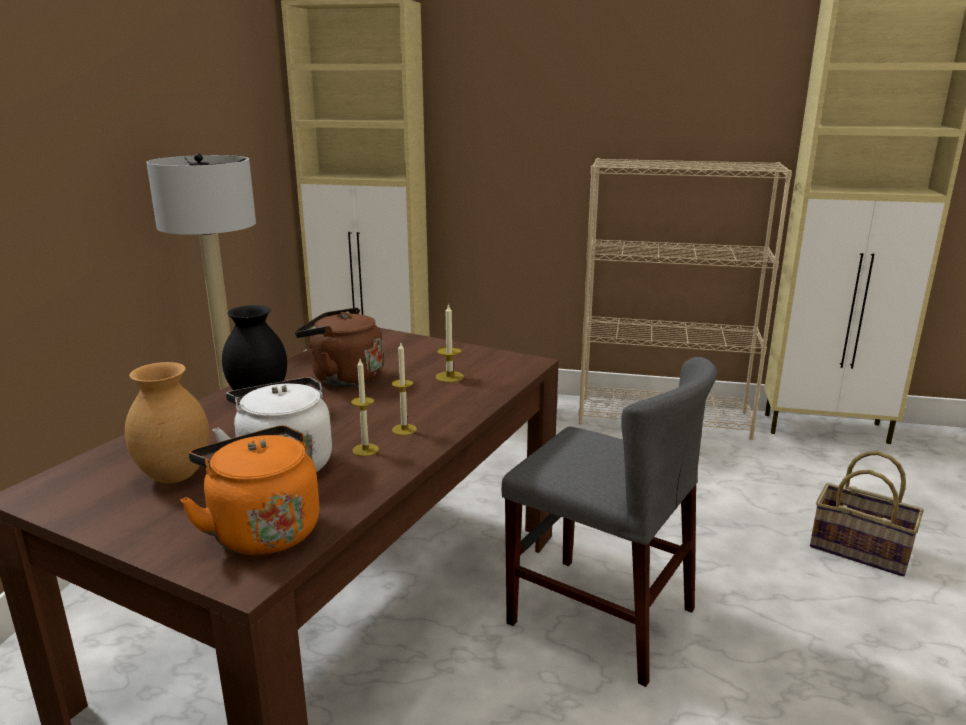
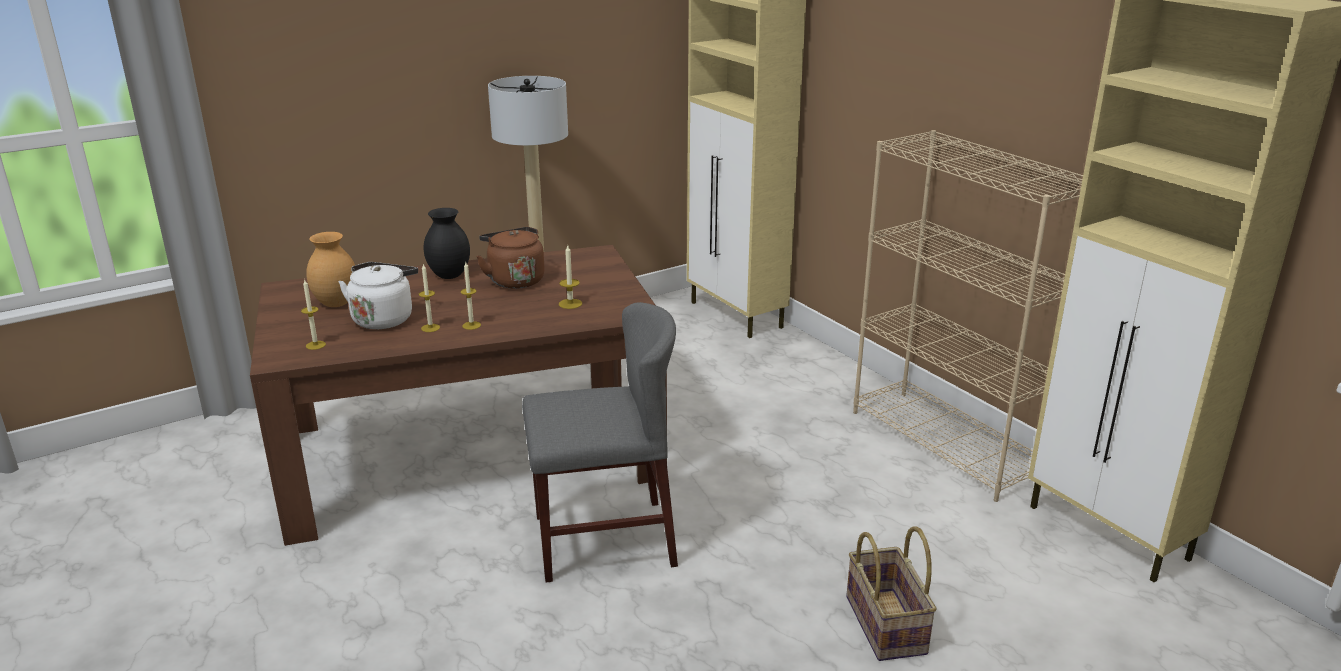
camera: 45 degrees right, 5 degrees up
(262, 530) = (315, 345): orange kettle -> candle
(600, 616) = (604, 540): grey chair -> grey chair turned 90 degrees counterclockwise

